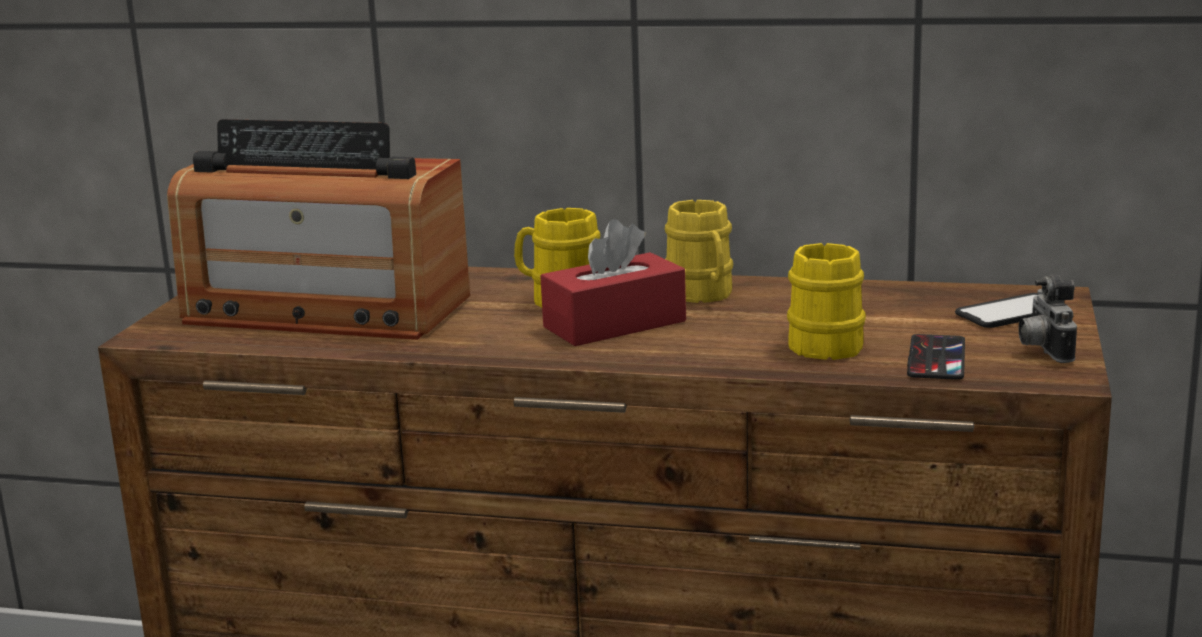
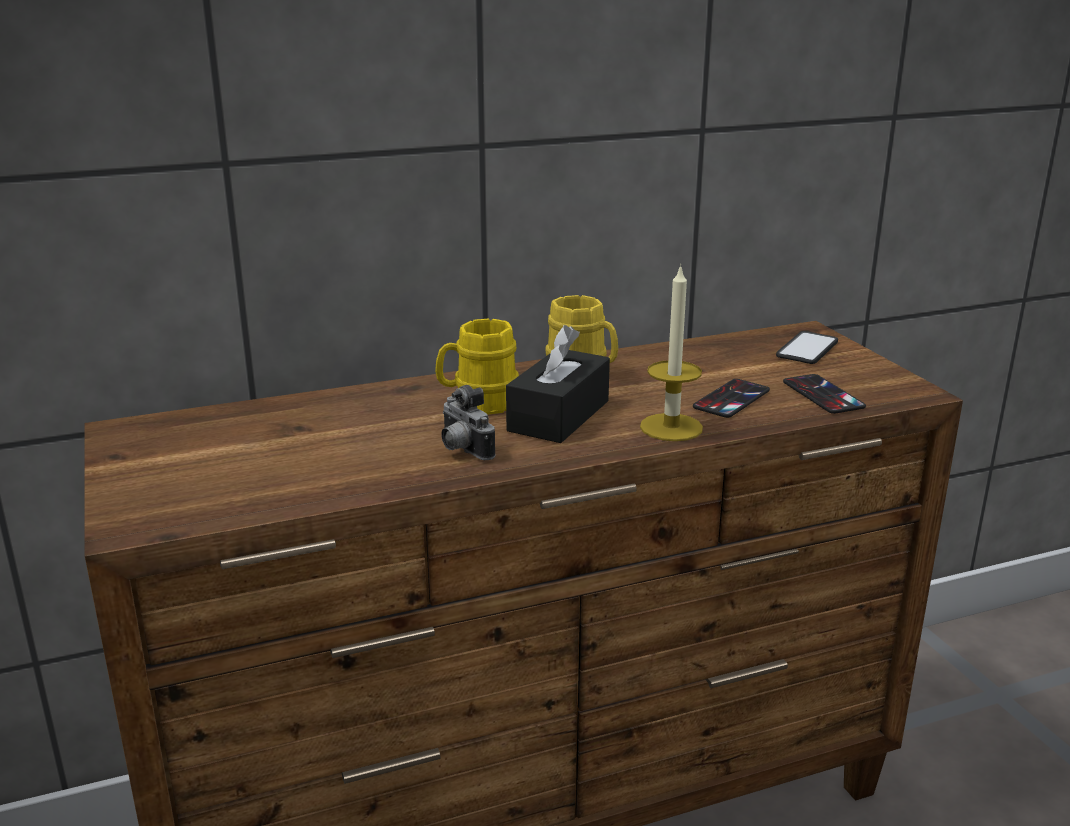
camera: 35 degrees left, 5 degrees up
(325, 310) = (279, 458): radio -> none
(614, 324) = (558, 416): red tissue box -> black tissue box
(706, 355) = (671, 427): none -> candle
(820, 343) = (731, 399): yellow mug -> phone
(1042, 350) = (872, 374): camera -> camera (462, 450)

